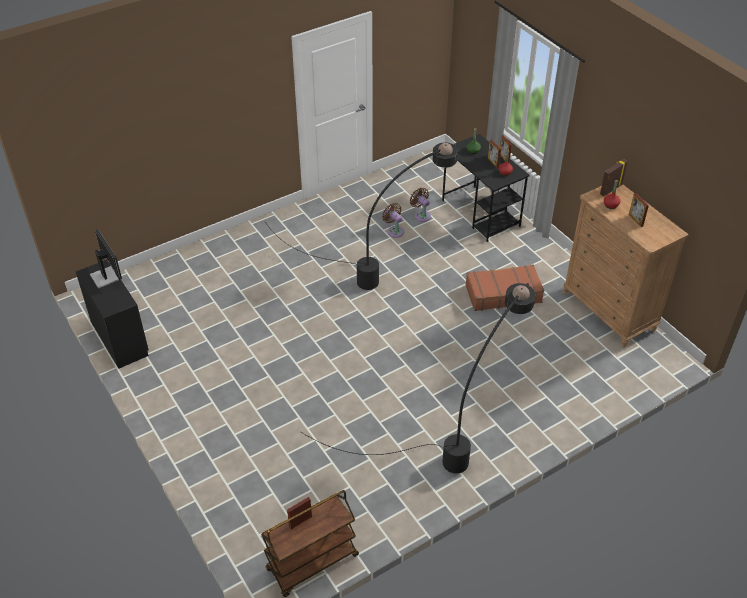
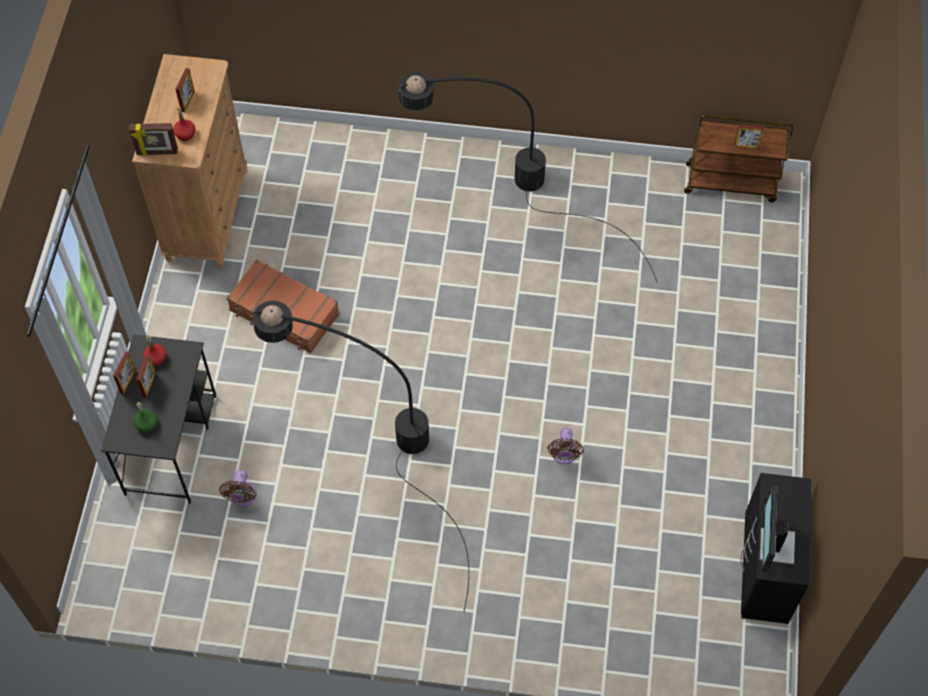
camera: 140 degrees left, 15 degrees up
(394, 231) = (302, 496): brown fan -> brown fan (564, 455)

